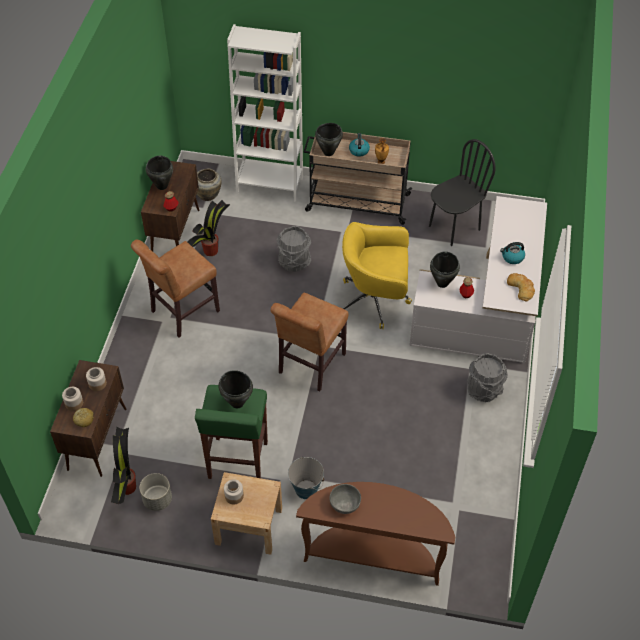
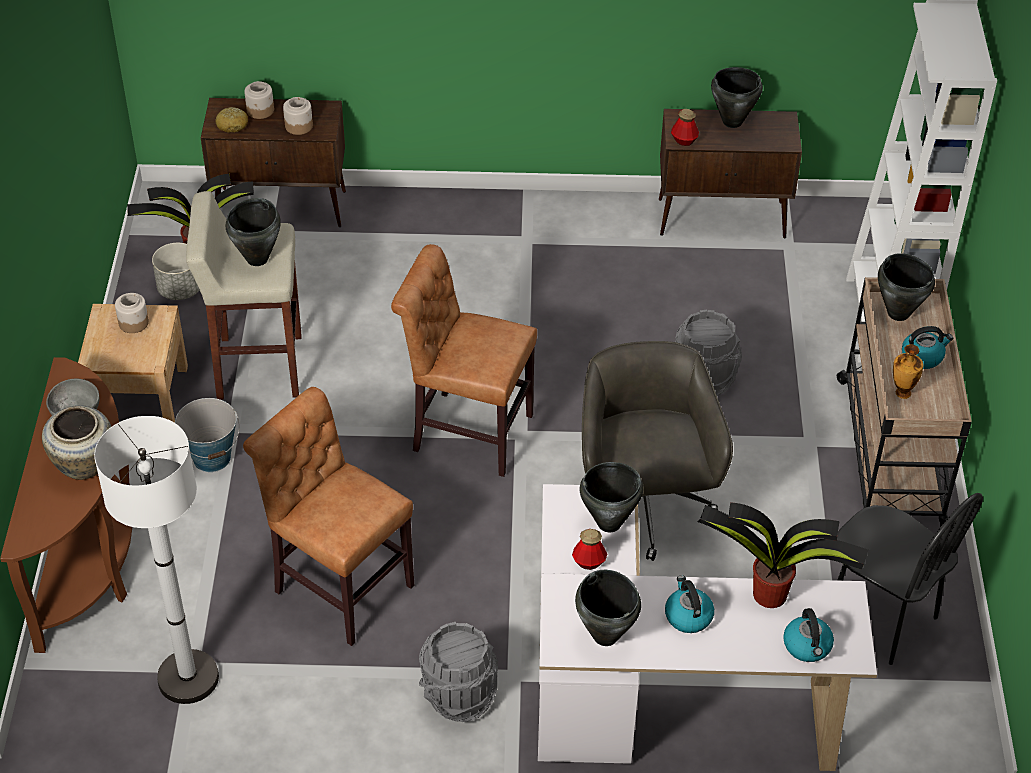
camera: 80 degrees right, 5 degrees down
(182, 313) = (545, 256): brown chair -> brown chair (338, 585)
(208, 195) = (827, 244): beige vase -> beige vase (84, 466)
(211, 250) = (696, 268): potted plant -> potted plant (772, 595)
(237, 461) = (257, 367): green stool -> beige stool
(375, 300) = (642, 506): yellow office chair -> grey office chair
(462, 508) = (188, 678): none -> white floor lamp
(521, 288) = (605, 635): bread -> black cooking pot
(531, 221) = (807, 646): none -> kettle

